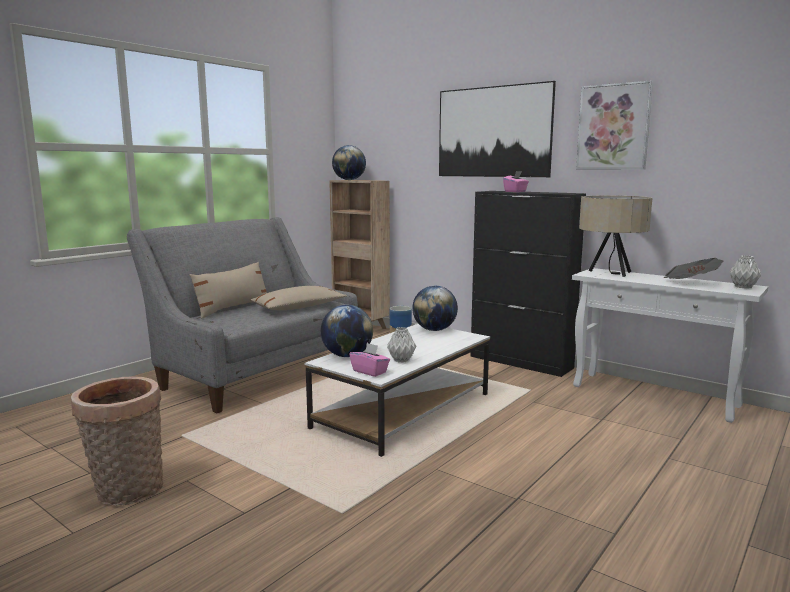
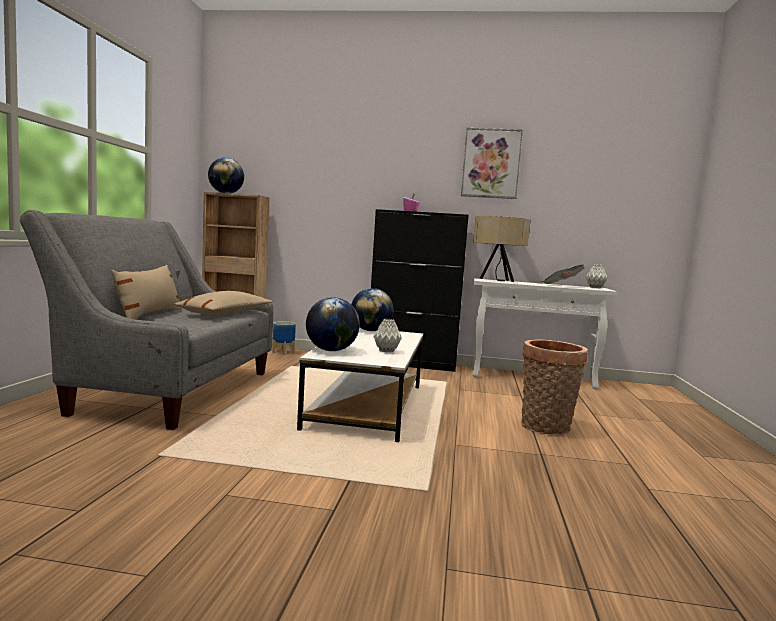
camera: 30 degrees left, 5 degrees down
(127, 492) = (164, 520): basket -> basket (546, 428)
(370, 371) = (376, 360): pink tissue box -> none
(493, 132) = (383, 159): picture -> none

